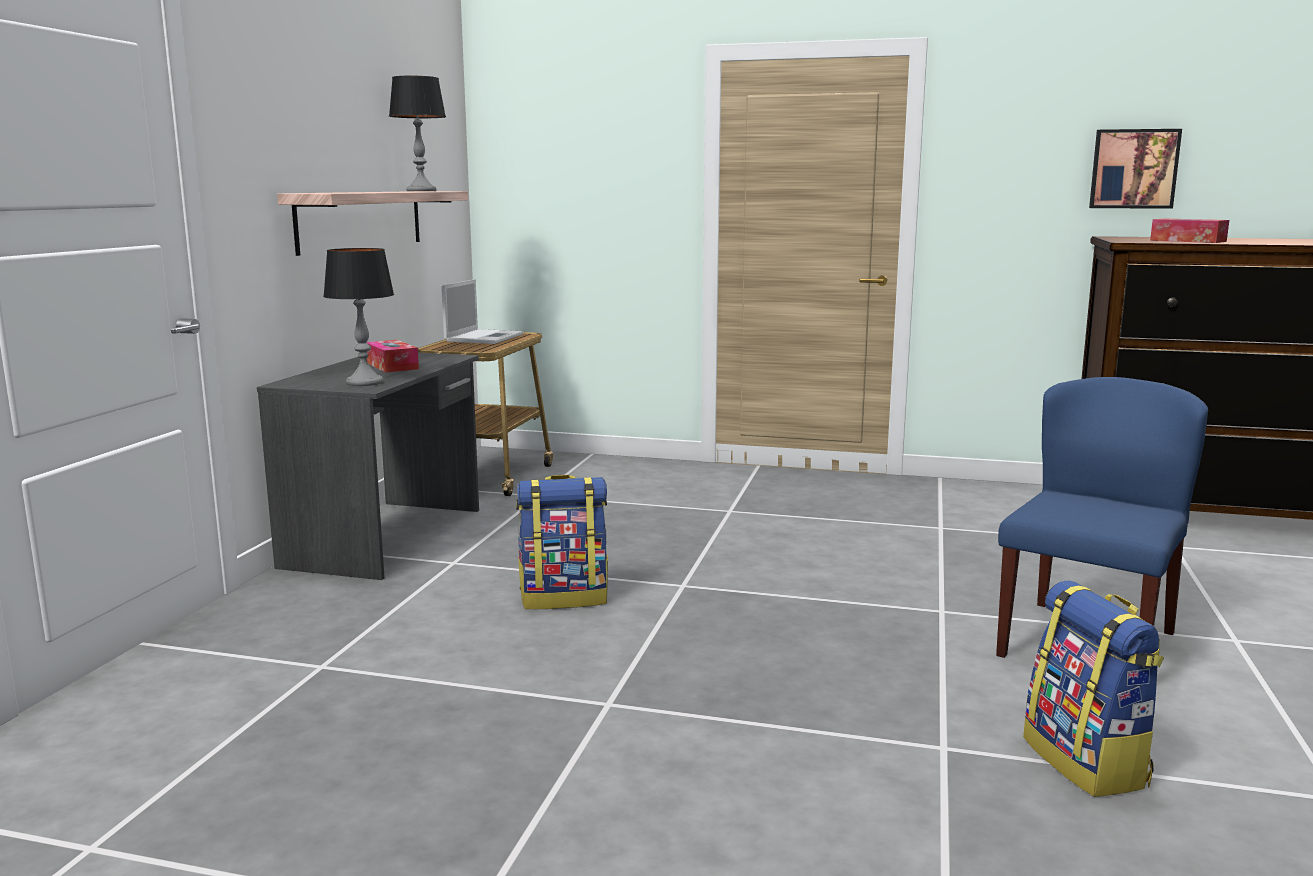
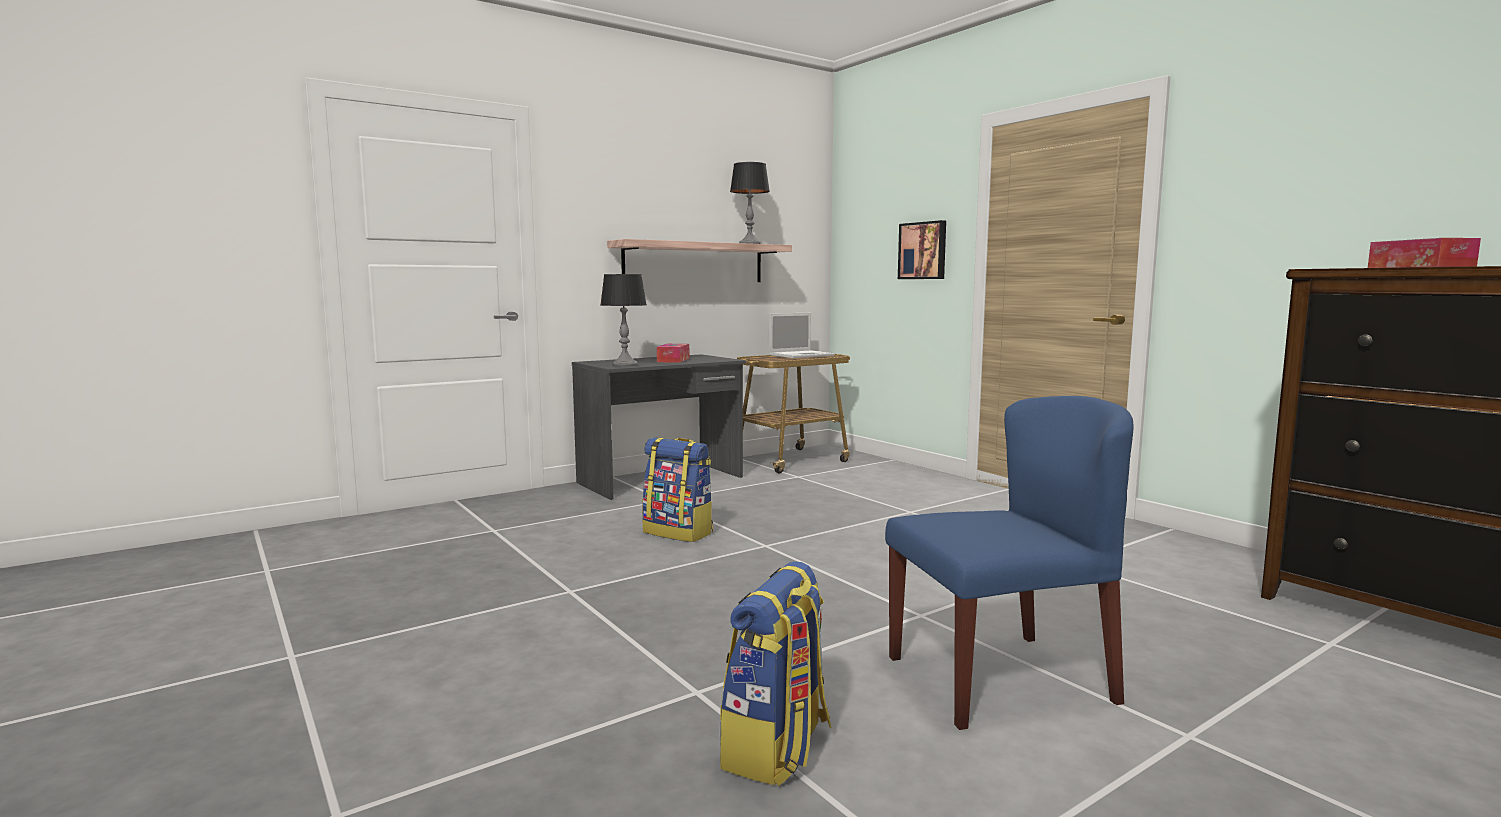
camera: 40 degrees right, 5 degrees down
(1133, 169) = (1408, 188): picture -> picture (923, 250)

